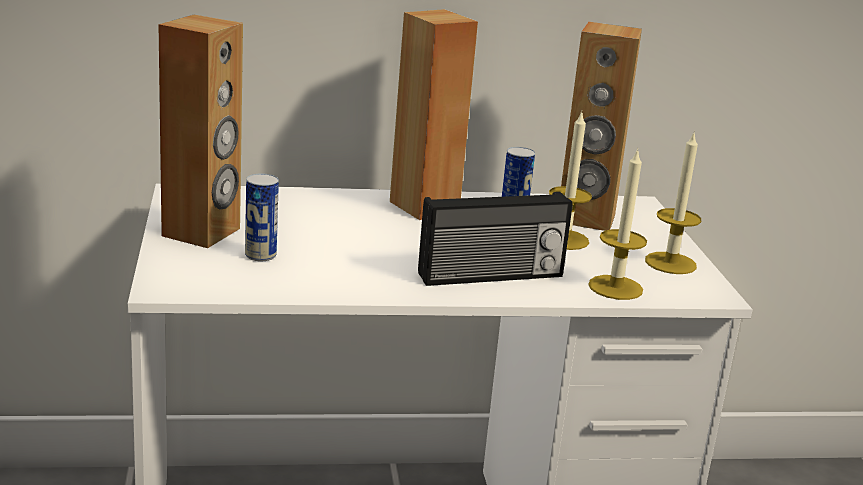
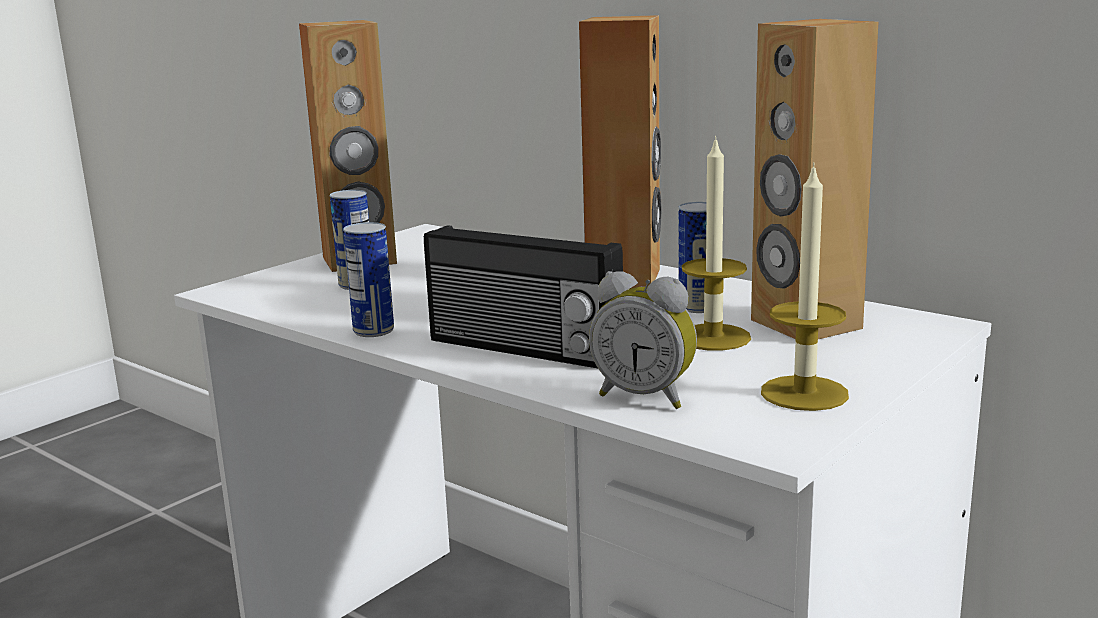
camera: 50 degrees right, 5 degrees down
(373, 289) = (373, 331): none -> can
(615, 287) = (645, 397): candle -> alarm clock

